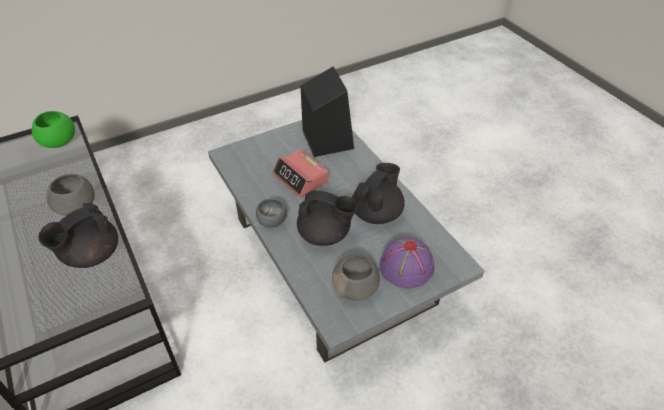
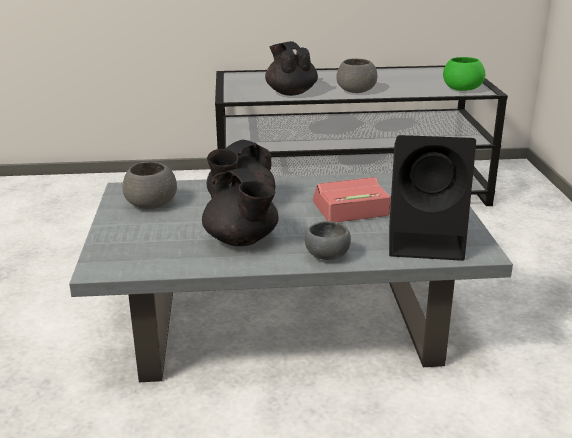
camera: 115 degrees right, 20 degrees down
(272, 221) = (290, 184): grey bowl -> grey bowl (327, 257)
(406, 267) = (141, 236): purple hat -> none

